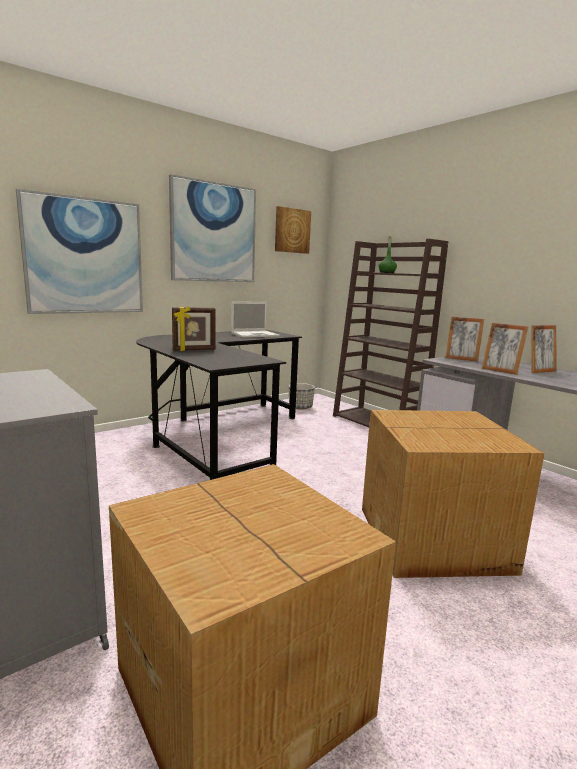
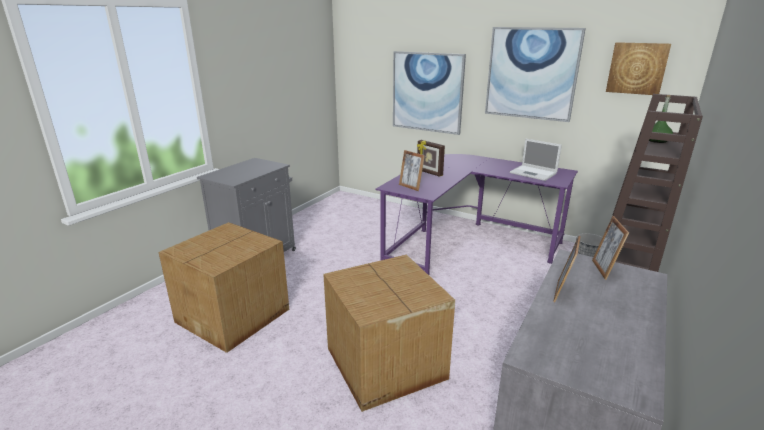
camera: 70 degrees right, 10 degrees up
(218, 436) = (466, 243): black desk -> purple desk
(540, 371) = (609, 321): picture frame -> picture frame (410, 187)

